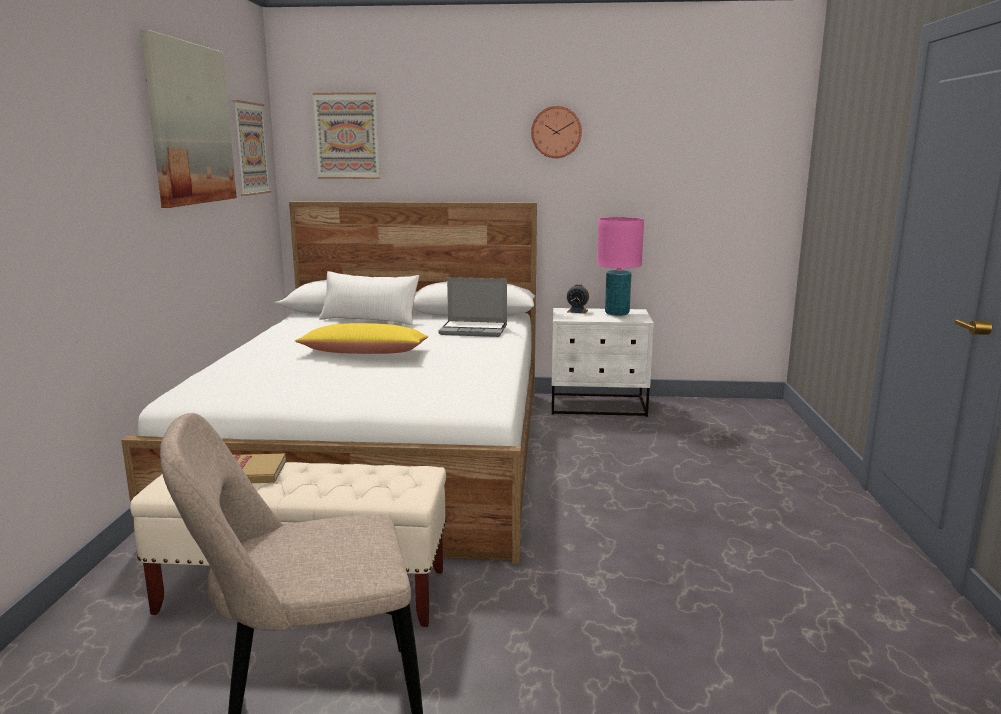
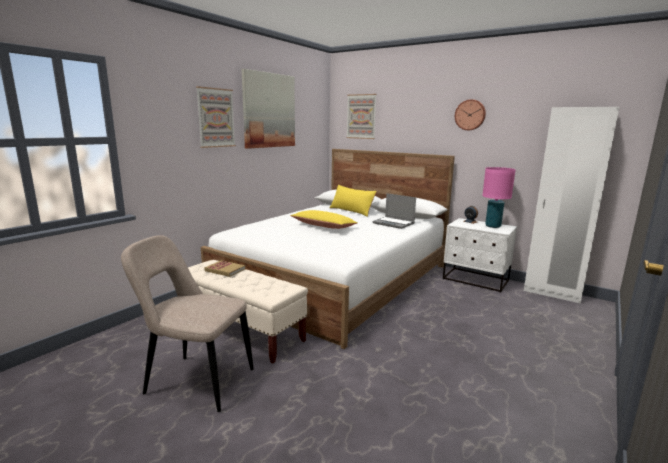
camera: 30 degrees right, 0 degrees up
(250, 148) = (311, 122): picture -> picture (216, 118)
(369, 319) = (351, 211): white pillow -> yellow pillow
(708, 404) = (552, 293): none -> white wardrobe

